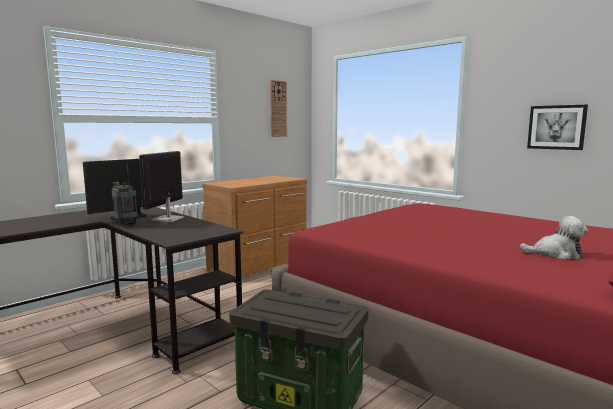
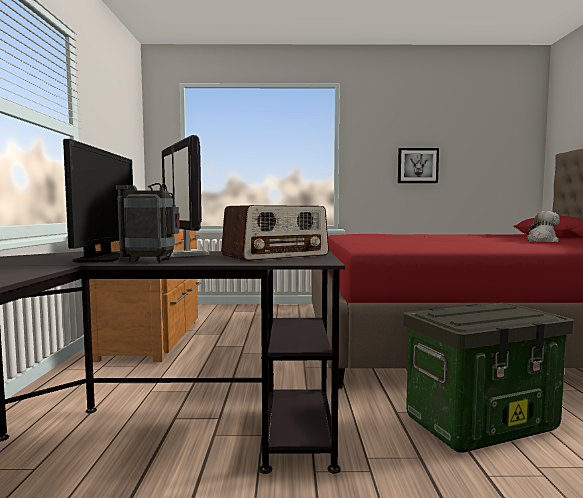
camera: 45 degrees left, 5 degrees down
(191, 229) = (276, 255): none -> radio
(278, 109) = (123, 135): wall clock -> none

